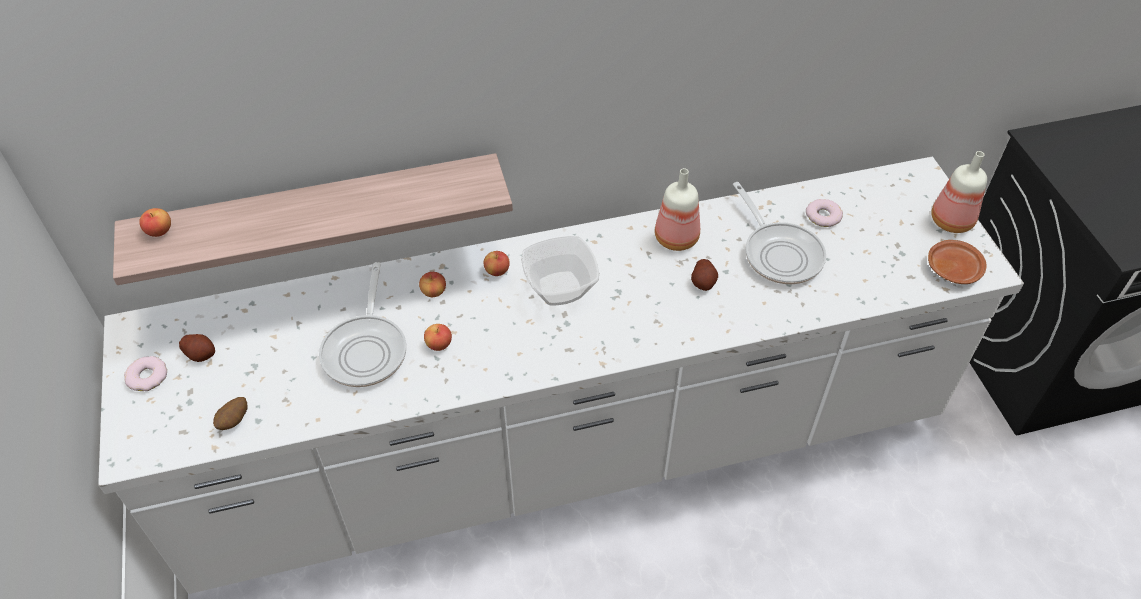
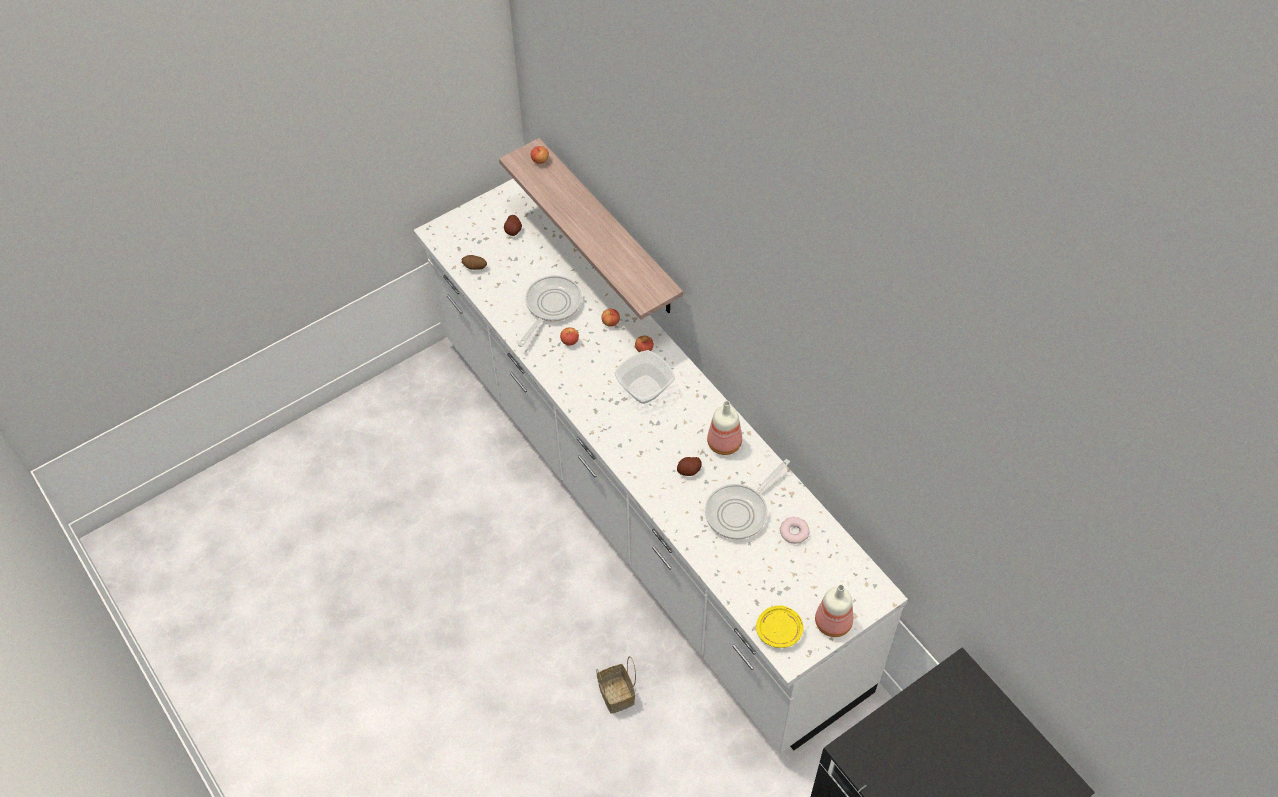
camera: 70 degrees right, 5 degrees up
(147, 376) = (488, 215): donut -> none
(366, 349) = (550, 306): frying pan -> frying pan turned 135 degrees clockwise
(816, 560) = (617, 695): none -> basket
(953, 268) = (779, 630): brown plate -> yellow plate

